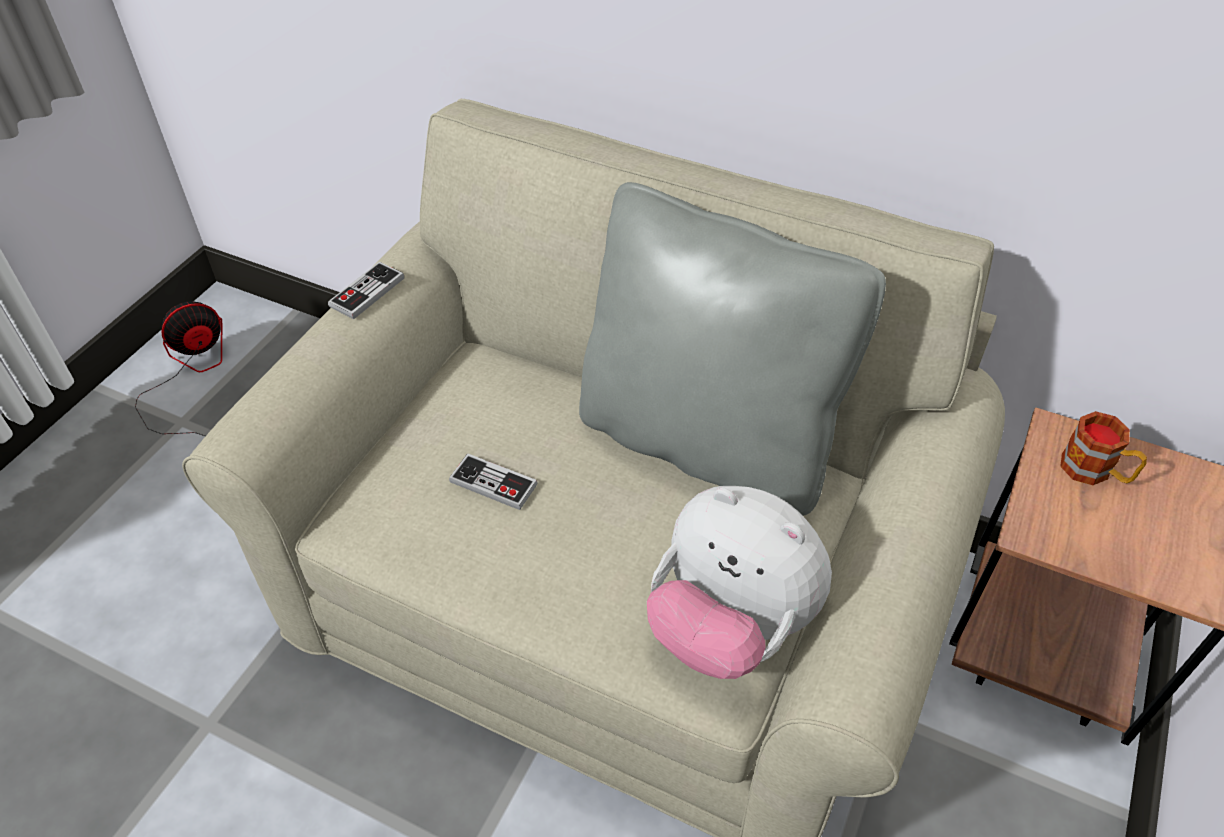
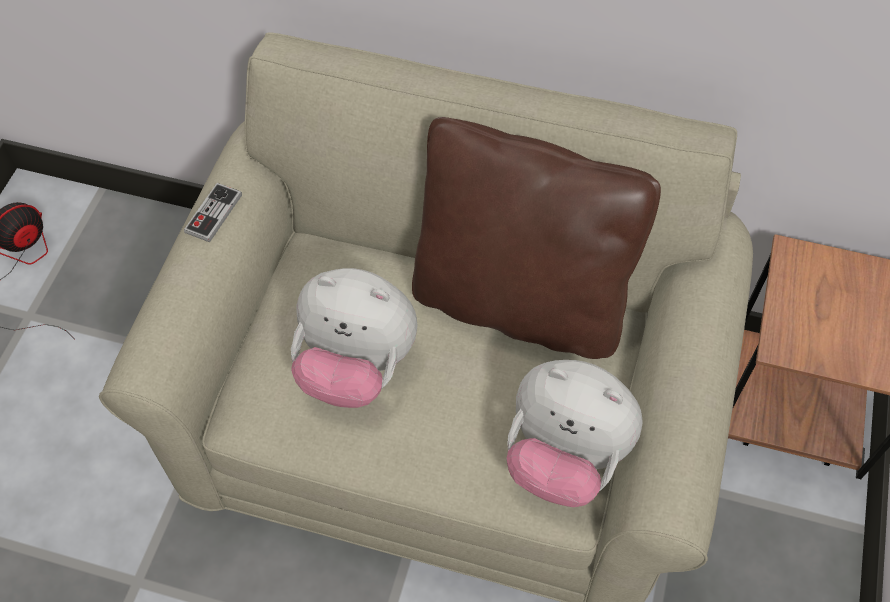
camera: 10 degrees left, 10 degrees up
(493, 483) = (355, 366): game controller -> plush toy
(706, 441) = (519, 301): grey pillow -> brown pillow
(1095, 472) = (824, 286): mug -> none

